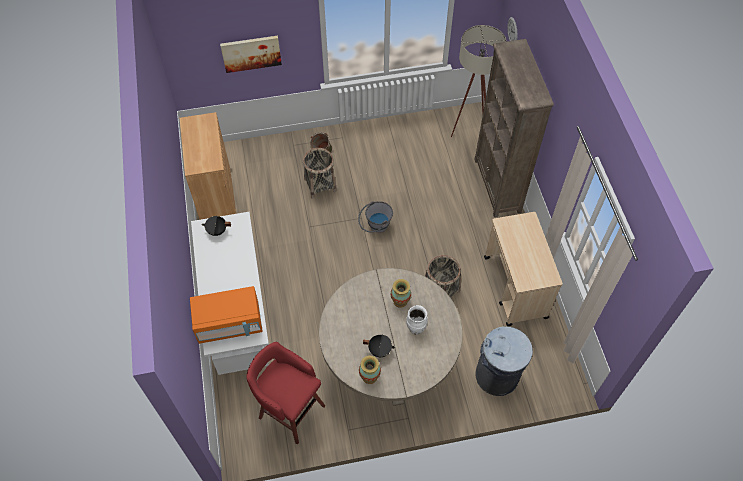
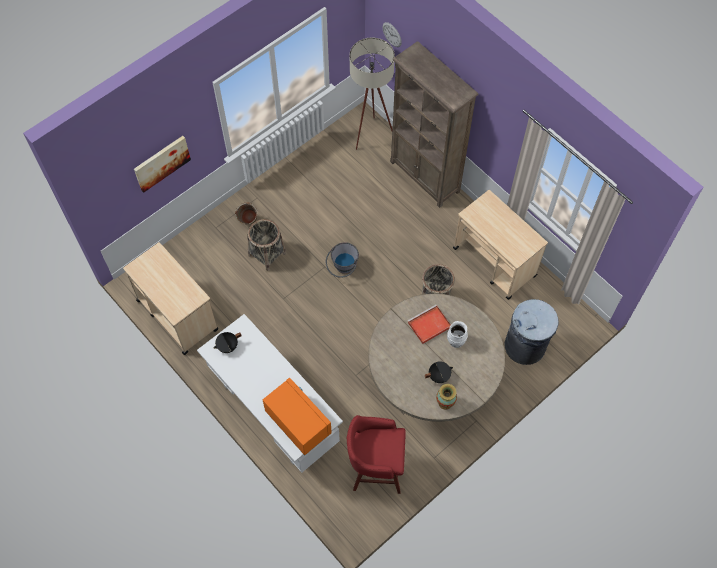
camera: 30 degrees left, 5 degrees up
(216, 197) = (177, 314): brown cabinet -> beige cart
(229, 324) = (298, 422): orange microwave -> orange microwave turned 90 degrees counterclockwise
(400, 301) = (428, 325): vase -> red tray

